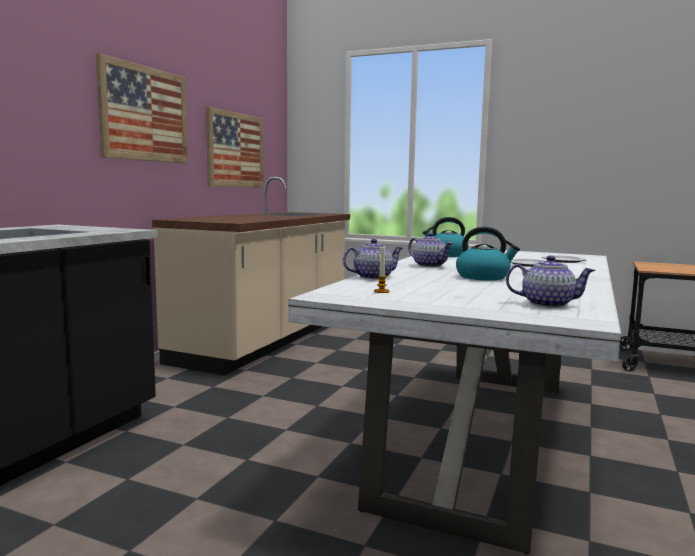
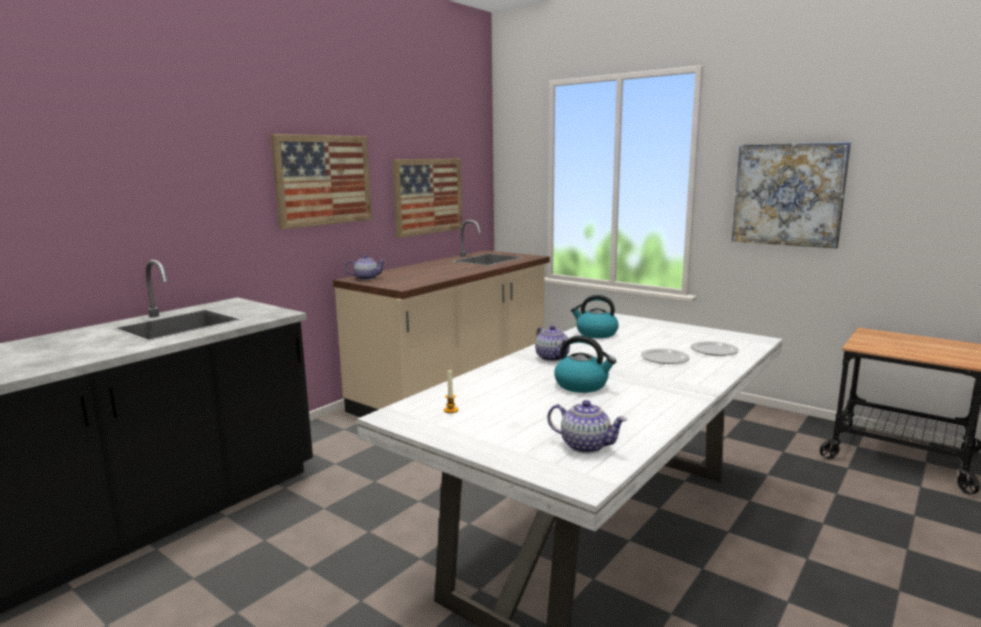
camera: 15 degrees right, 5 degrees up
(372, 277) = (470, 380): teapot -> teapot (366, 278)
(569, 150) = (788, 194): none -> picture

